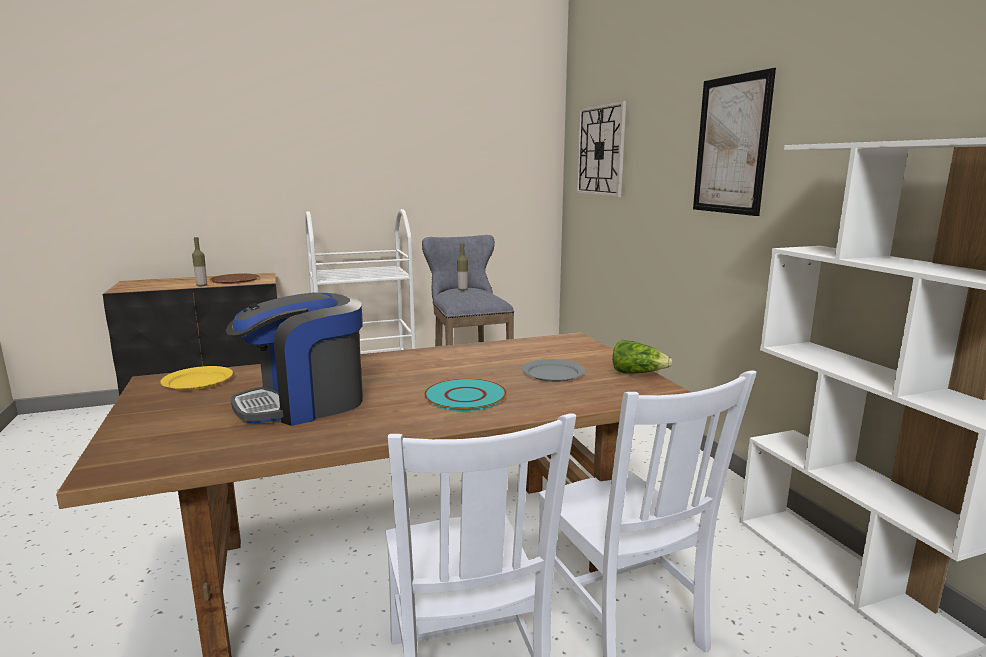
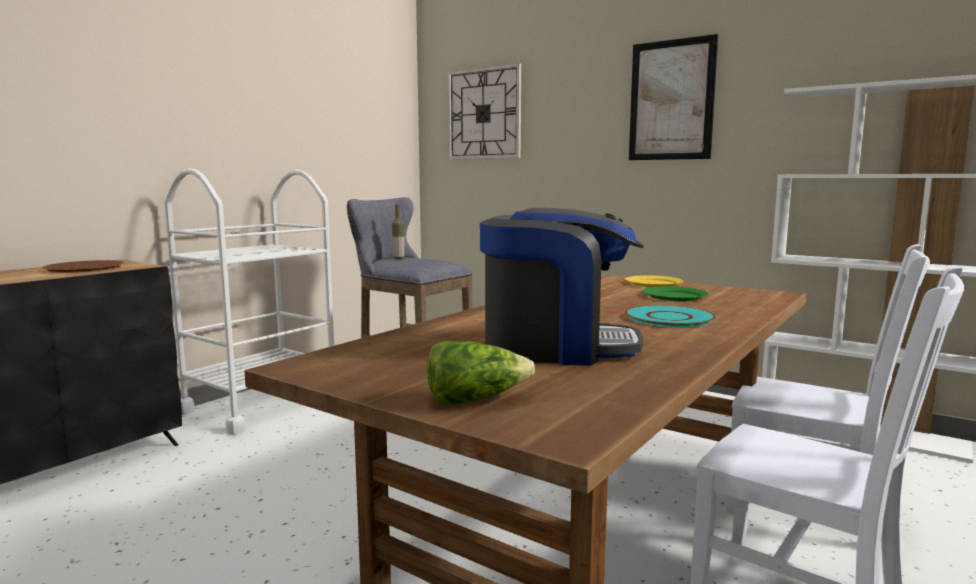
camera: 35 degrees left, 5 degrees down
(198, 381) = (362, 355): yellow plate -> yellow plate (653, 283)
(202, 285) = (51, 276): bottle -> none
(304, 403) = (557, 347): coffee machine -> coffee machine turned 105 degrees counterclockwise
(553, 373) = (674, 296): grey plate -> green plate
(637, 373) = (726, 288): lettuce -> lettuce (475, 400)

